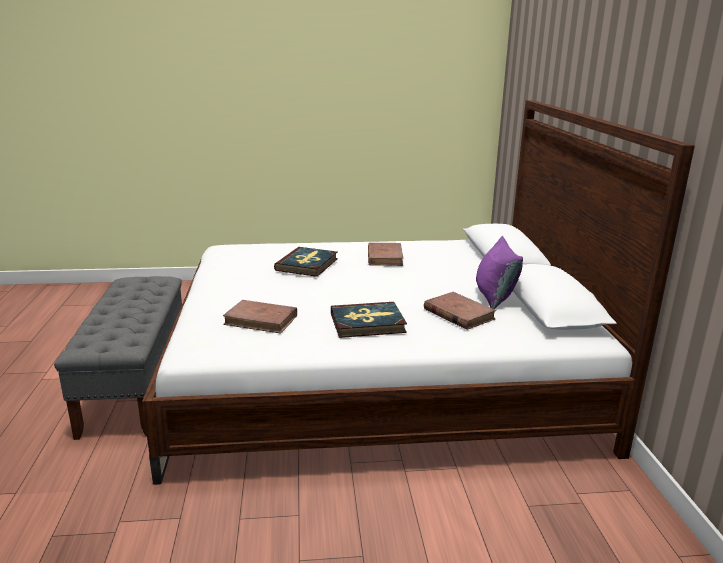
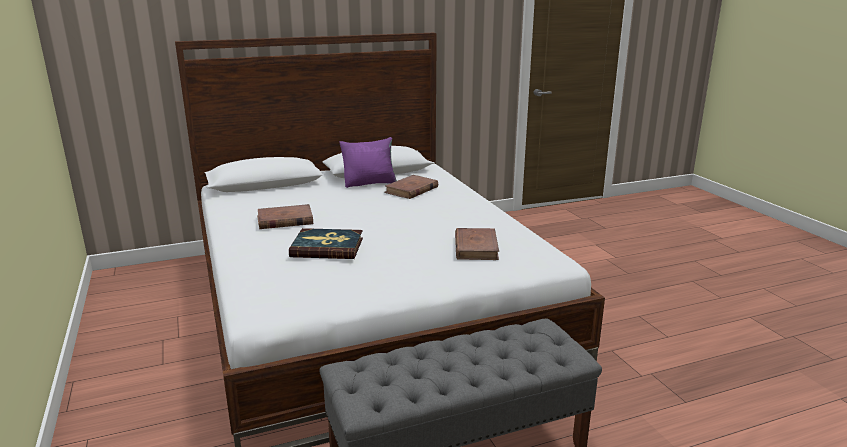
camera: 105 degrees left, 0 degrees up
(367, 323) = (450, 212): book -> none

